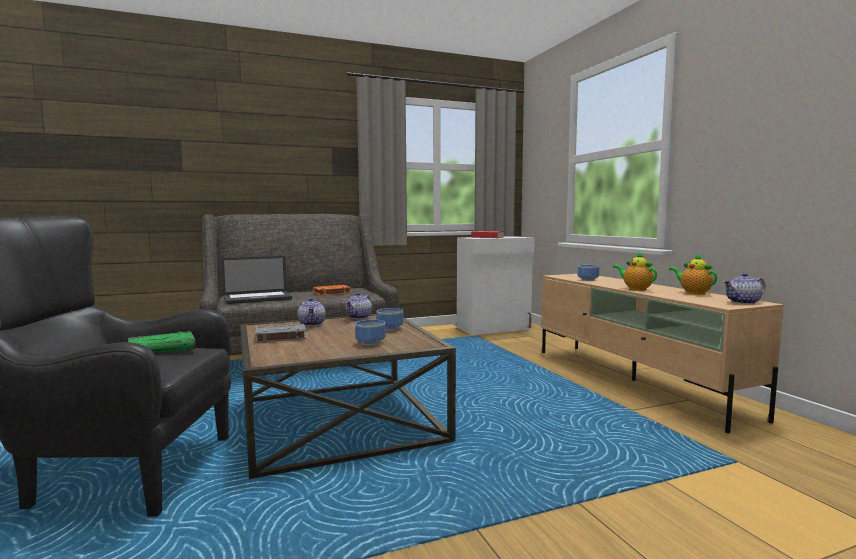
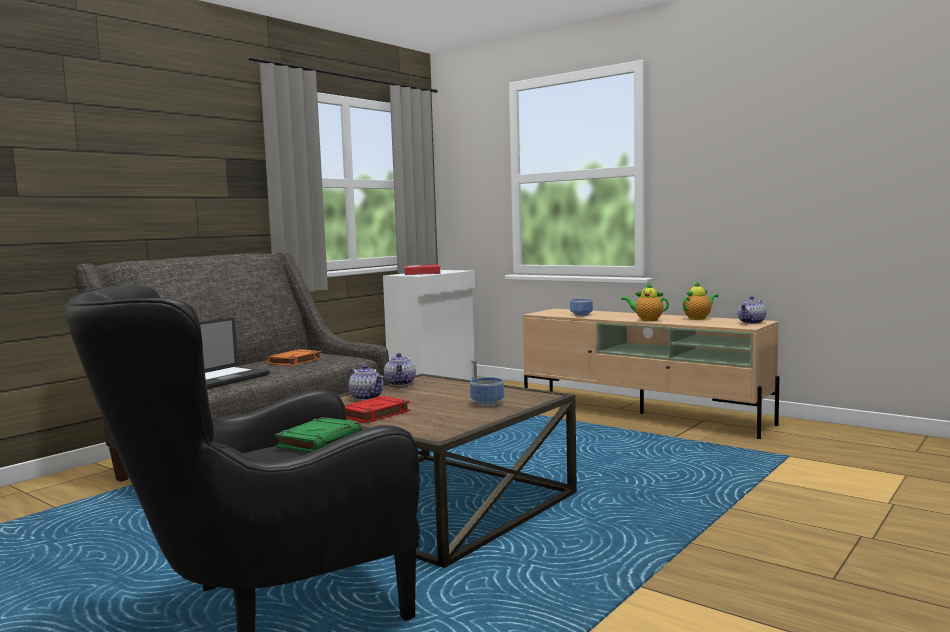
camera: 30 degrees left, 0 degrees up
(280, 337) = (374, 414): grey book -> red book
(389, 328) = (465, 389): bowl -> none
(693, 293) = (698, 318): teapot -> teapot turned 120 degrees clockwise

